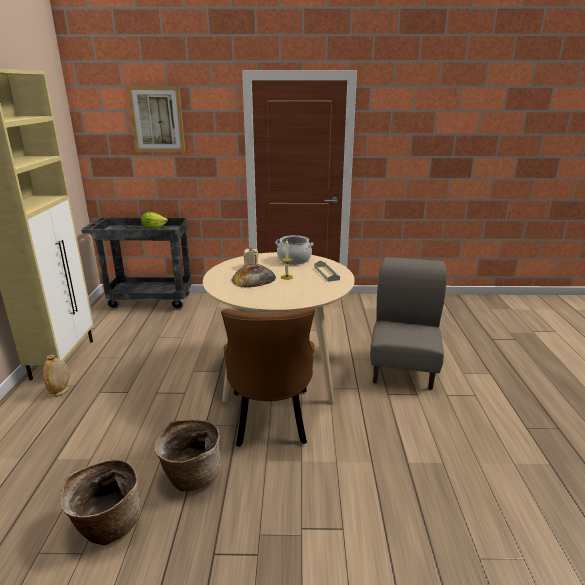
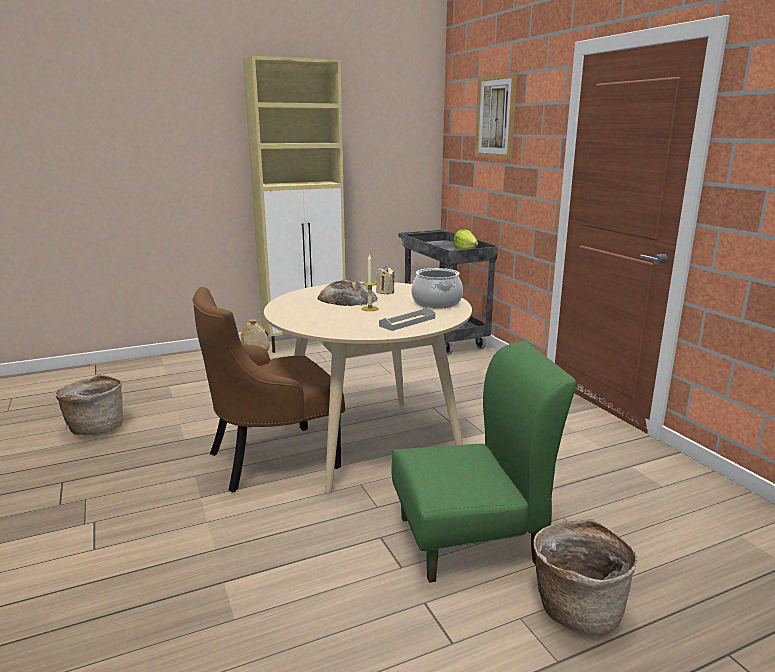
camera: 65 degrees right, 5 degrees down
(191, 475) = (161, 443): basket -> basket (576, 607)
(403, 368) = (470, 540): grey chair -> green chair

